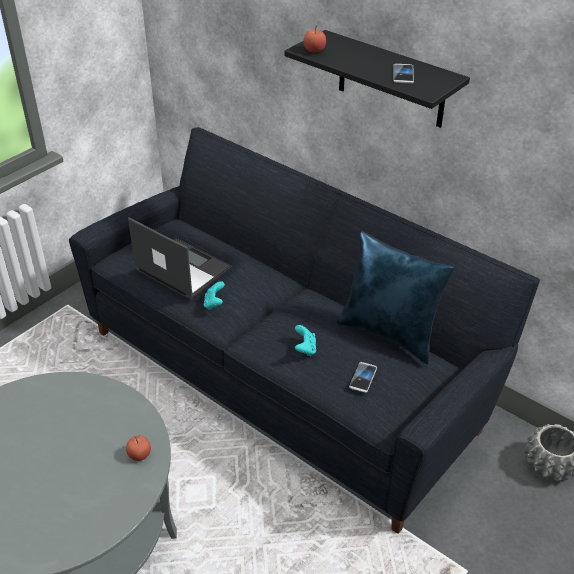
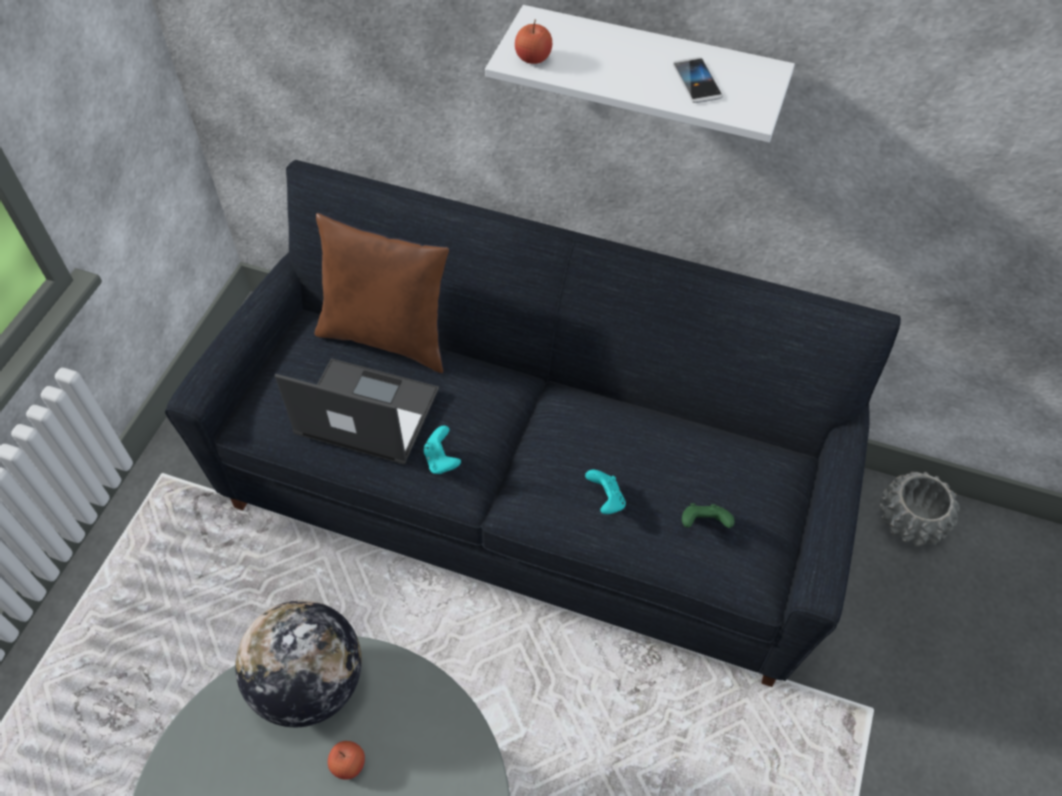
camera: 20 degrees left, 15 degrees up
(76, 395) = (309, 684): none -> globe
(139, 455) = (452, 753): apple -> apple (348, 764)
(217, 237) = (388, 336): none -> brown pillow
(363, 378) = (704, 523): phone -> green game controller
(389, 333) = (704, 435): blue pillow -> none
(391, 80) = (650, 73): black shelf -> white shelf

